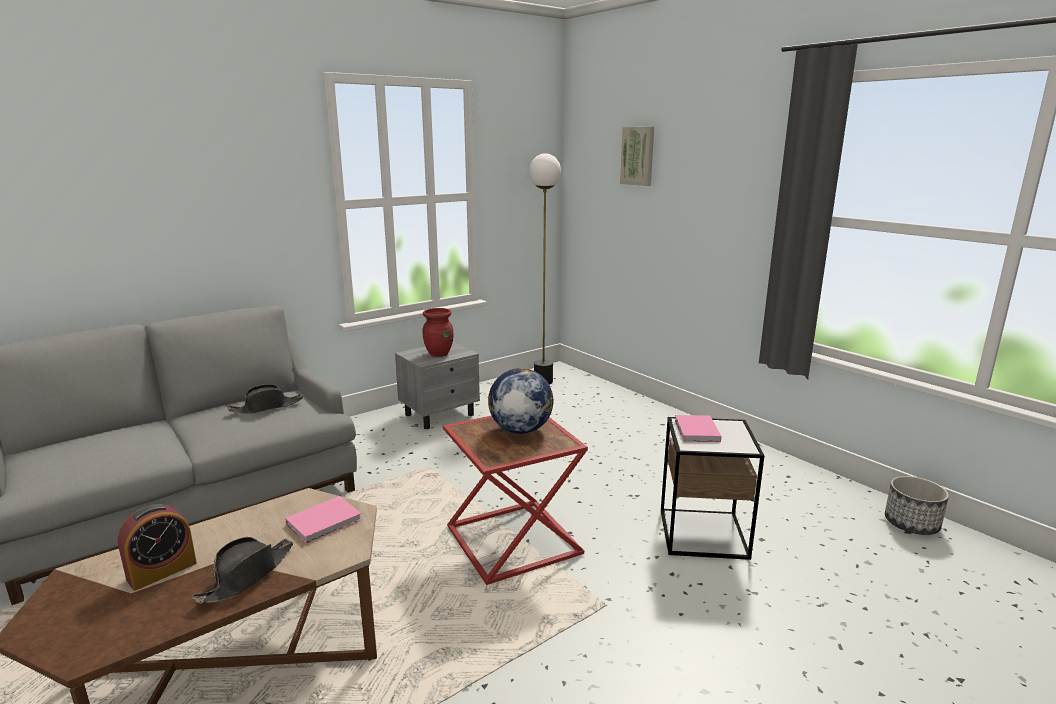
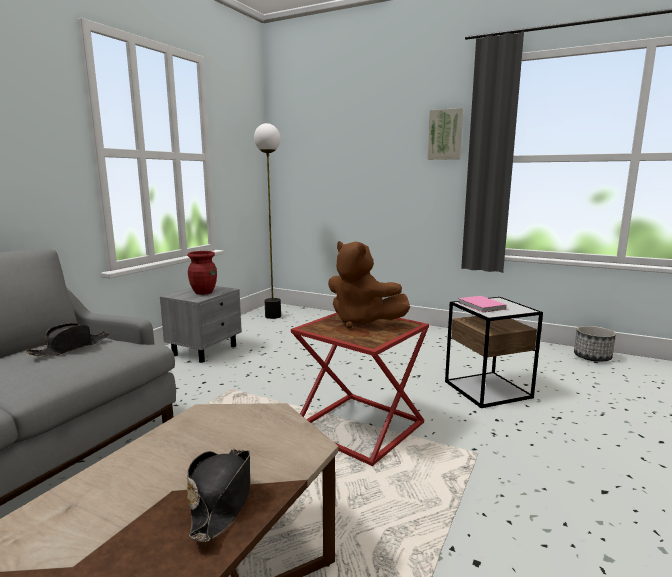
camera: 25 degrees left, 5 degrees down
(162, 571) = (96, 527): alarm clock -> none
(326, 521) = (252, 426): pink book -> none
(520, 430) = (362, 322): globe -> brown plush toy
(638, 156) = (340, 126): picture -> picture (445, 134)

